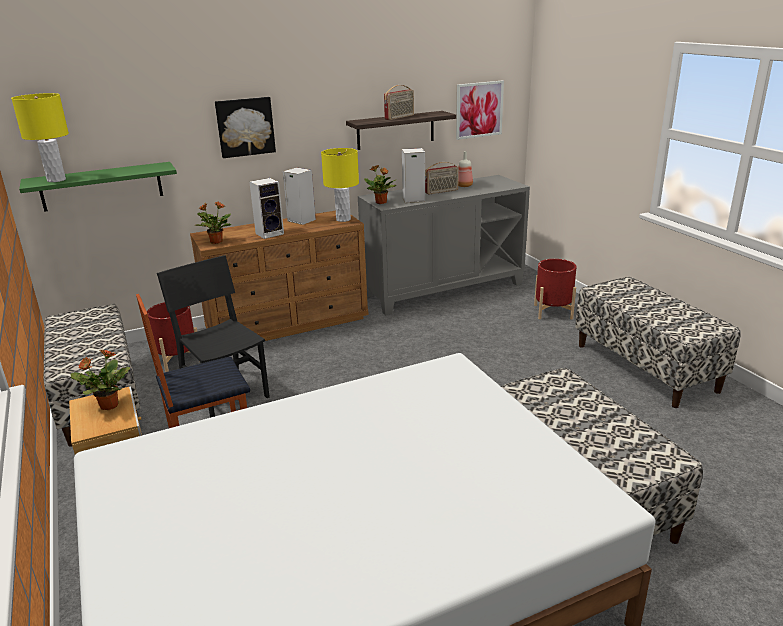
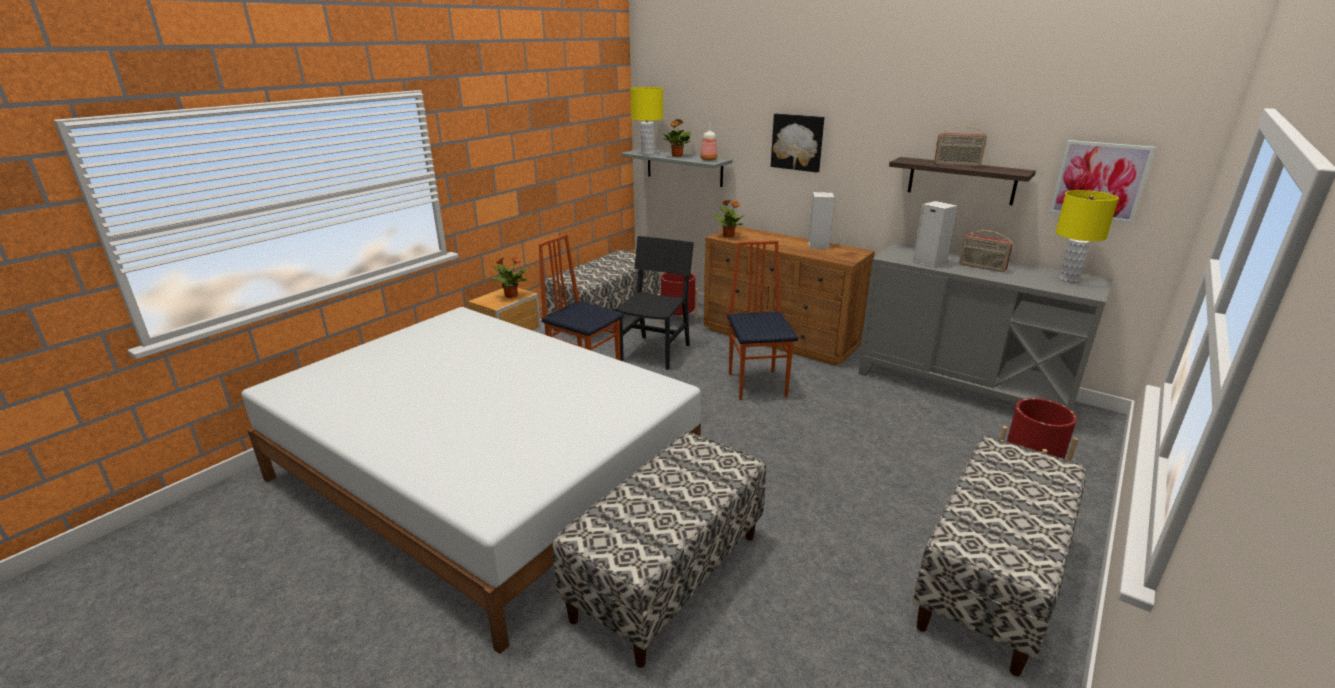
camera: 60 degrees right, 0 degrees up
(102, 186) = (684, 167): green shelf -> grey shelf
(270, 233) = (772, 244): speaker -> none
(343, 219) = (848, 257): yellow table lamp -> yellow table lamp (1068, 279)
(351, 361) = (758, 384): none -> chair
(381, 202) = (894, 253): potted plant -> potted plant (677, 156)
(464, 186) = (1025, 272): bottle -> bottle (708, 160)

